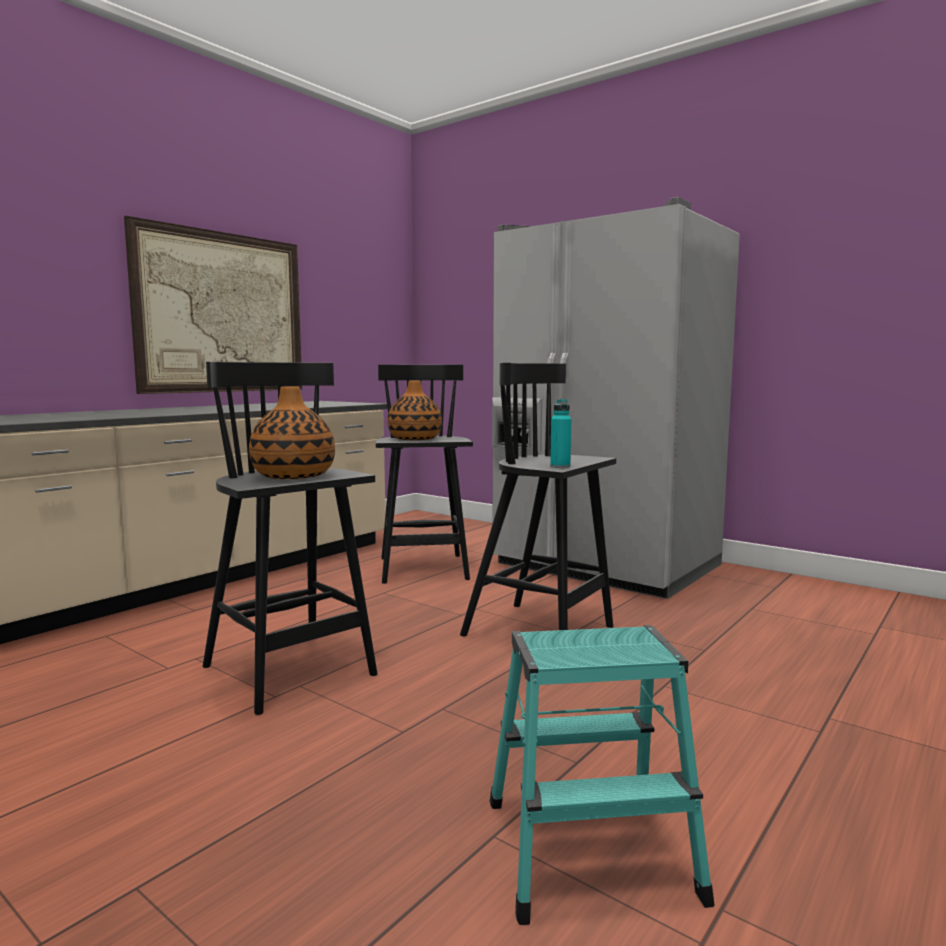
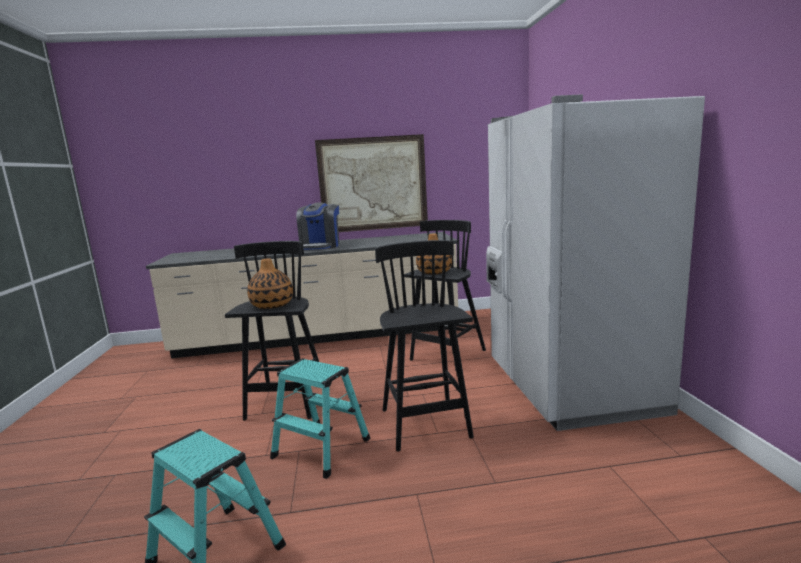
camera: 45 degrees right, 5 degrees up
(169, 411) = (320, 246): none -> coffee machine
(468, 694) = (322, 448): none -> turquoise step ladder
(560, 466) = (402, 321): turquoise bottle -> none

